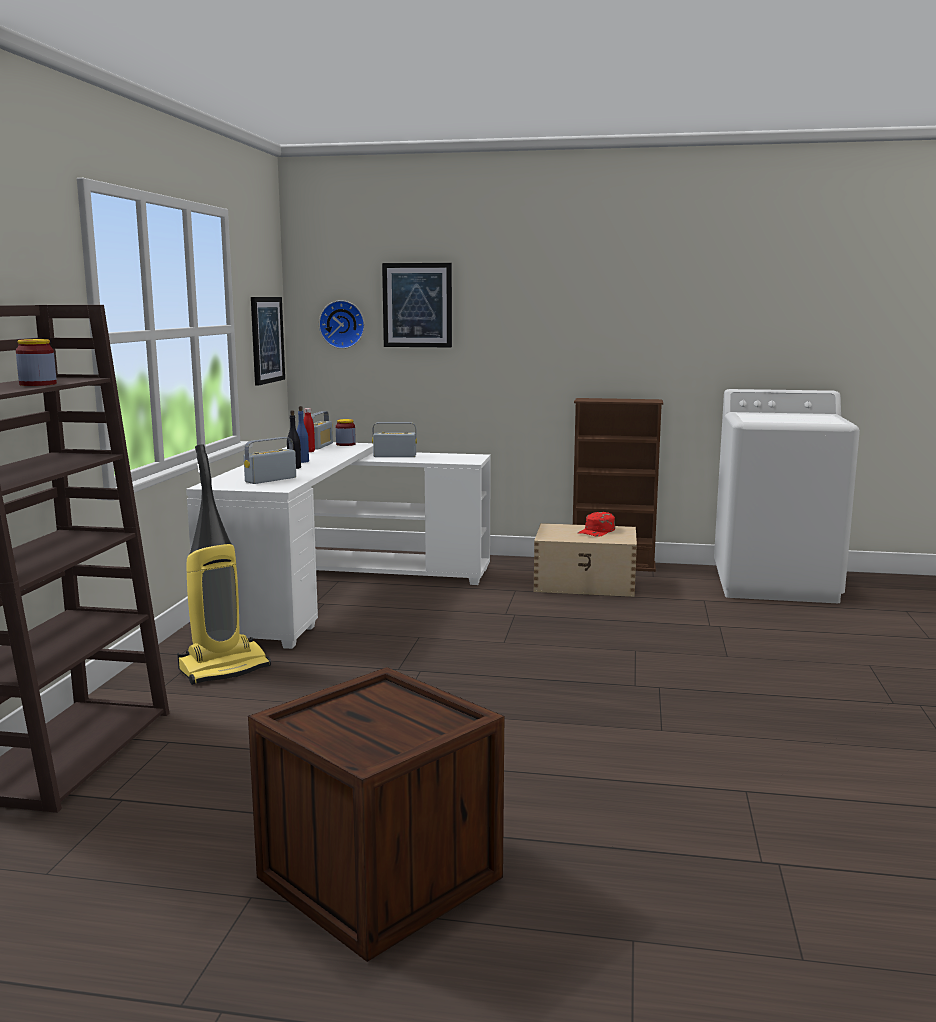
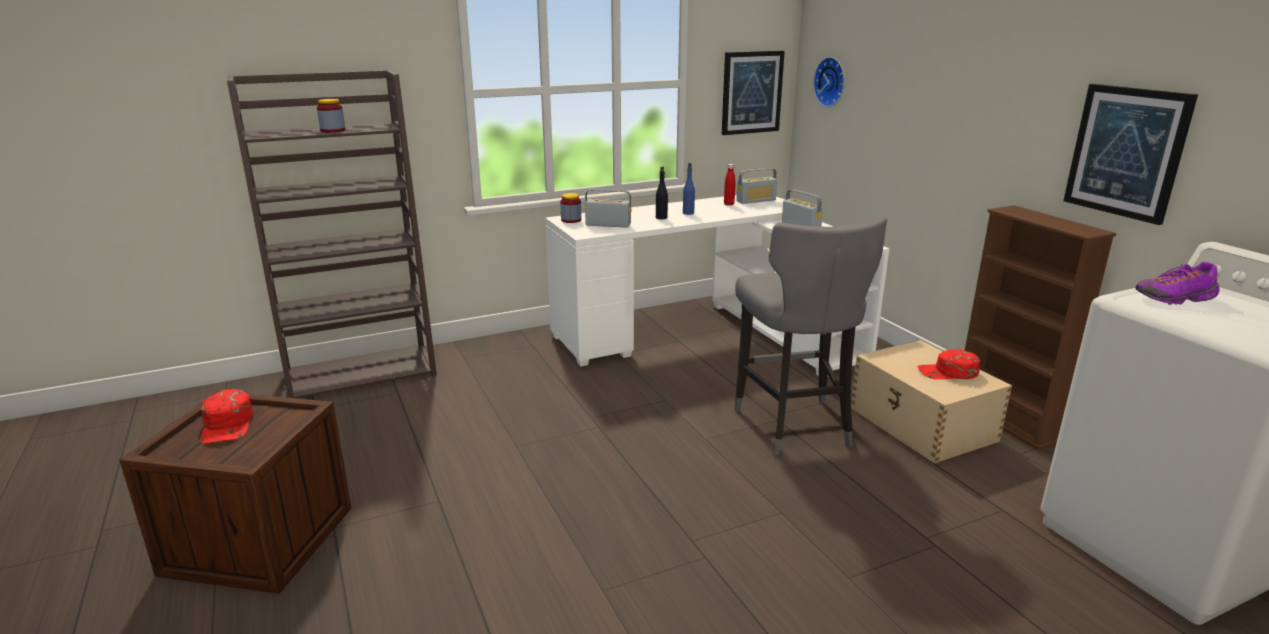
camera: 55 degrees right, 10 degrees up
(224, 668) = (521, 361): vacuum cleaner -> none
(345, 444) = (780, 204): jar -> jar (571, 220)
(349, 723) = (228, 425): none -> red cap
(417, 305) = (889, 68): picture -> picture (1126, 152)
(529, 612) = (793, 425): none -> grey stool
(759, 417) = (1175, 299): none -> purple shoe

